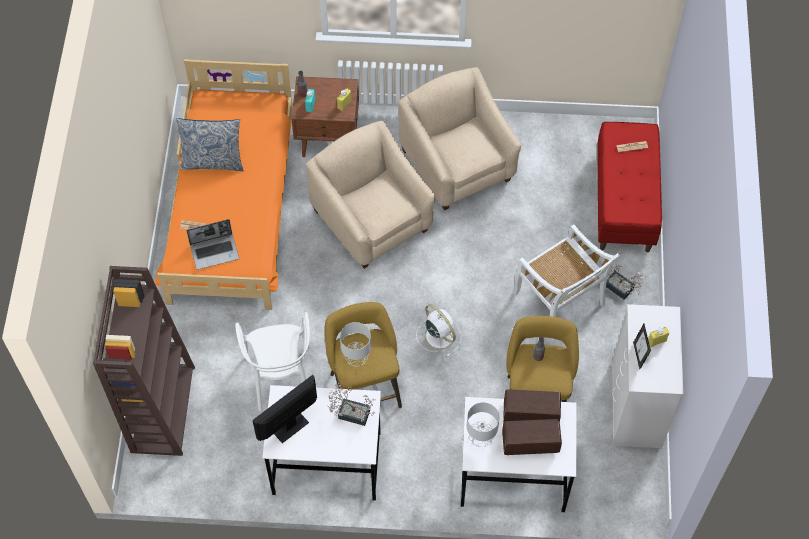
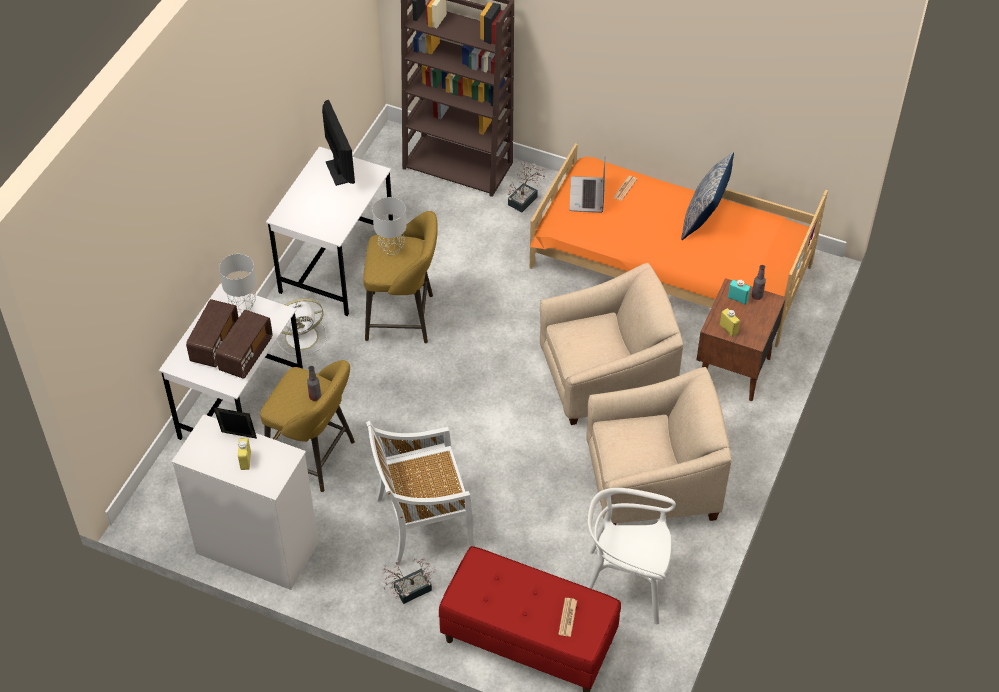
camera: 110 degrees right, 10 degrees down
(280, 377) = (448, 256): white chair -> white chair (626, 583)
(350, 412) = (329, 217): potted plant -> potted plant (525, 199)
(438, 335) = (433, 396): white fan -> white fan (303, 336)

